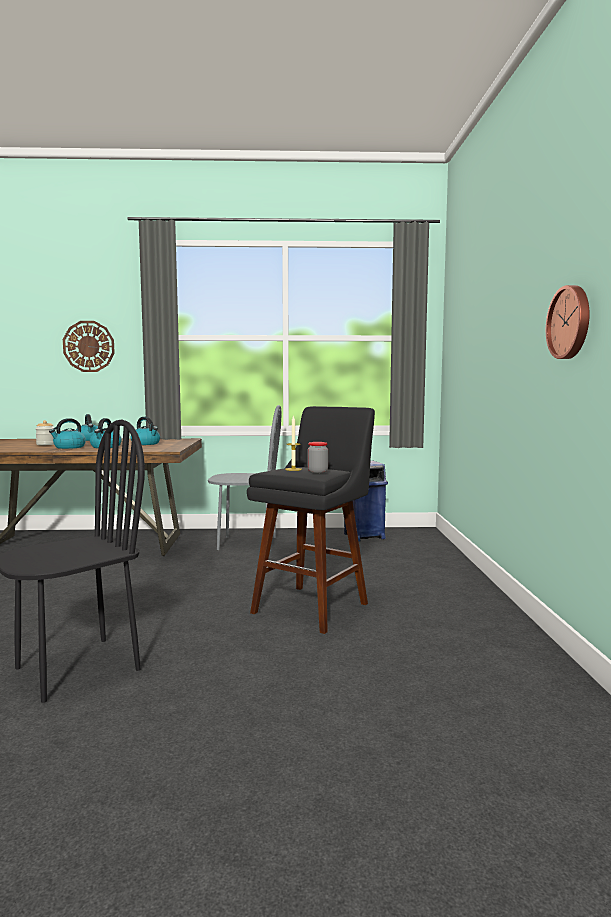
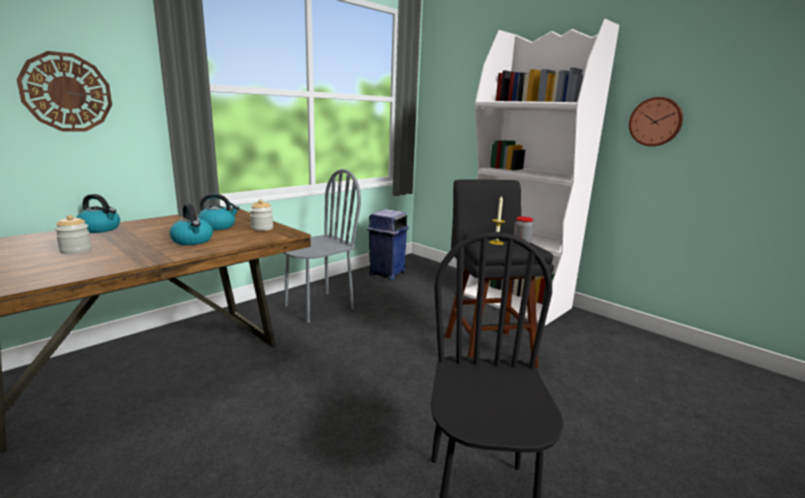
camera: 45 degrees left, 10 degrees up
(69, 447) = (142, 250): kettle -> none
(165, 446) = (262, 228): none -> jar
(451, 587) = (515, 301): none -> white bookcase

